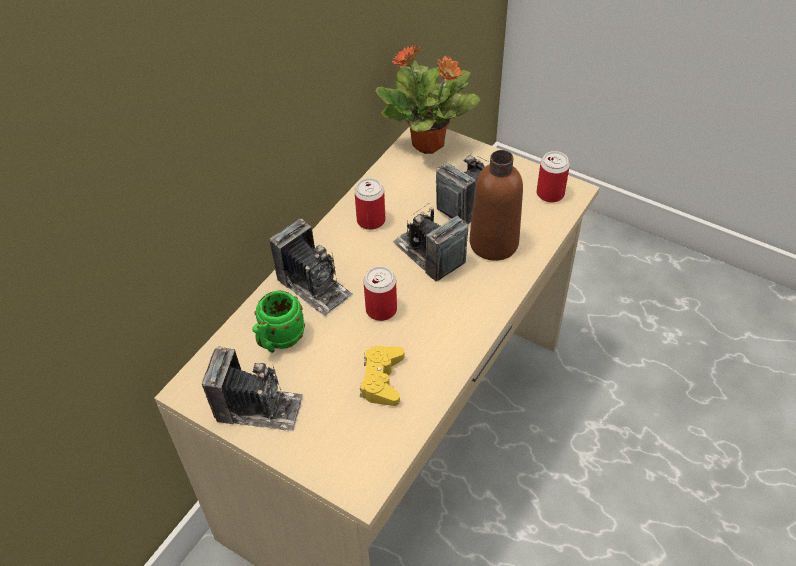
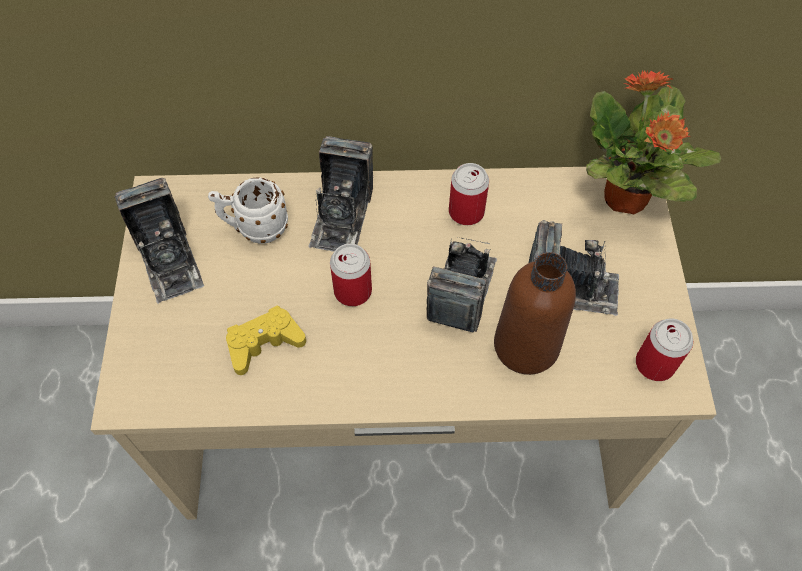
camera: 55 degrees right, 10 degrees up
(279, 341) = (255, 228): green mug -> white mug

